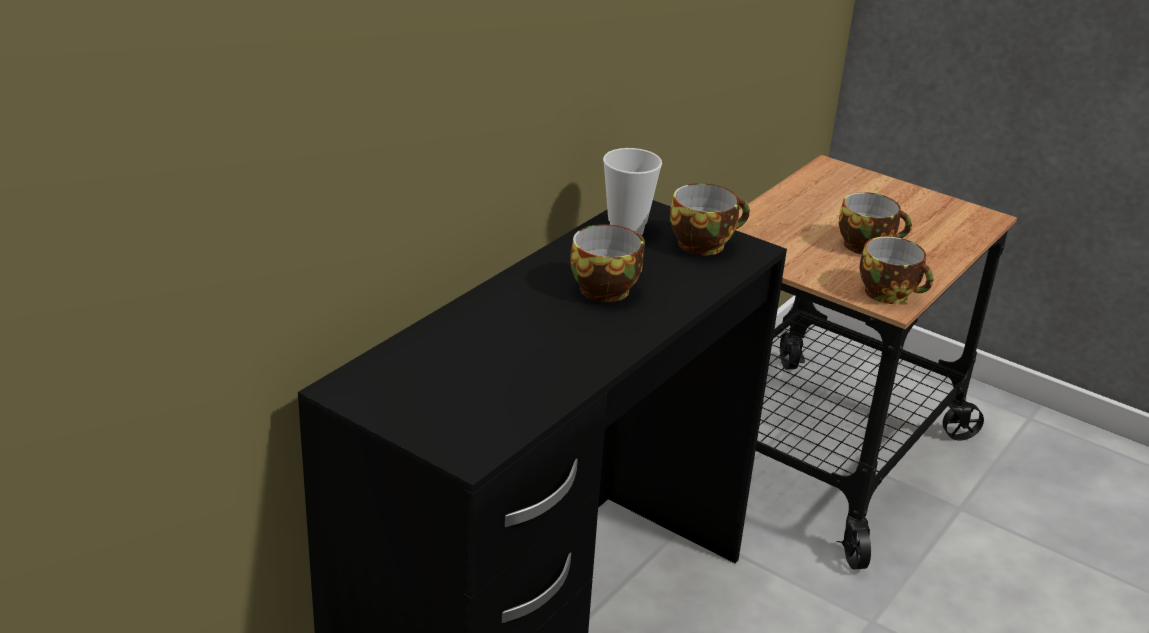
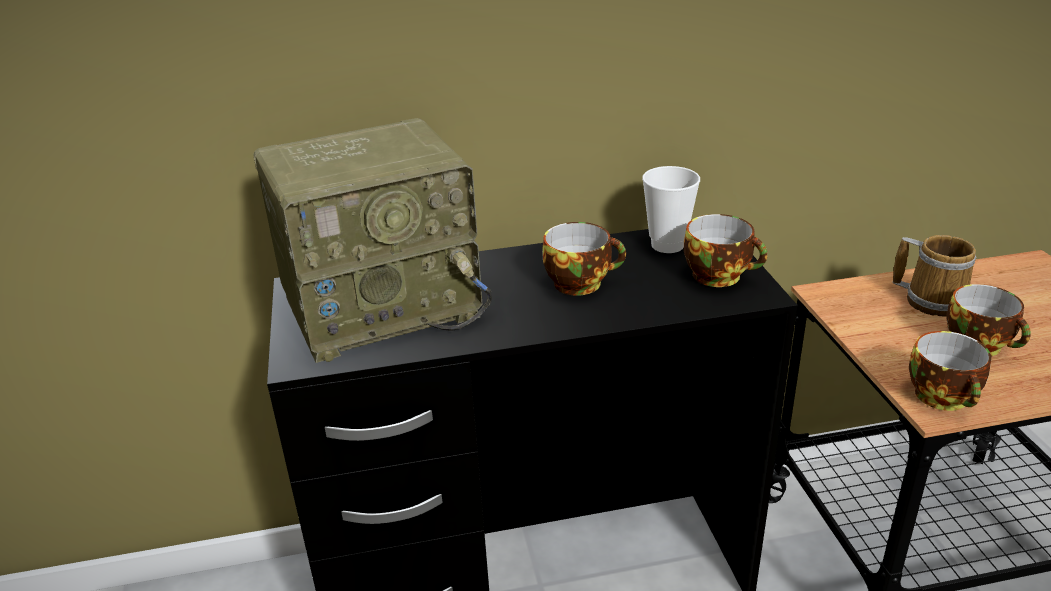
camera: 45 degrees right, 0 degrees up
(462, 372) = (383, 304): none -> radio
(799, 220) = (931, 299): none -> mug

